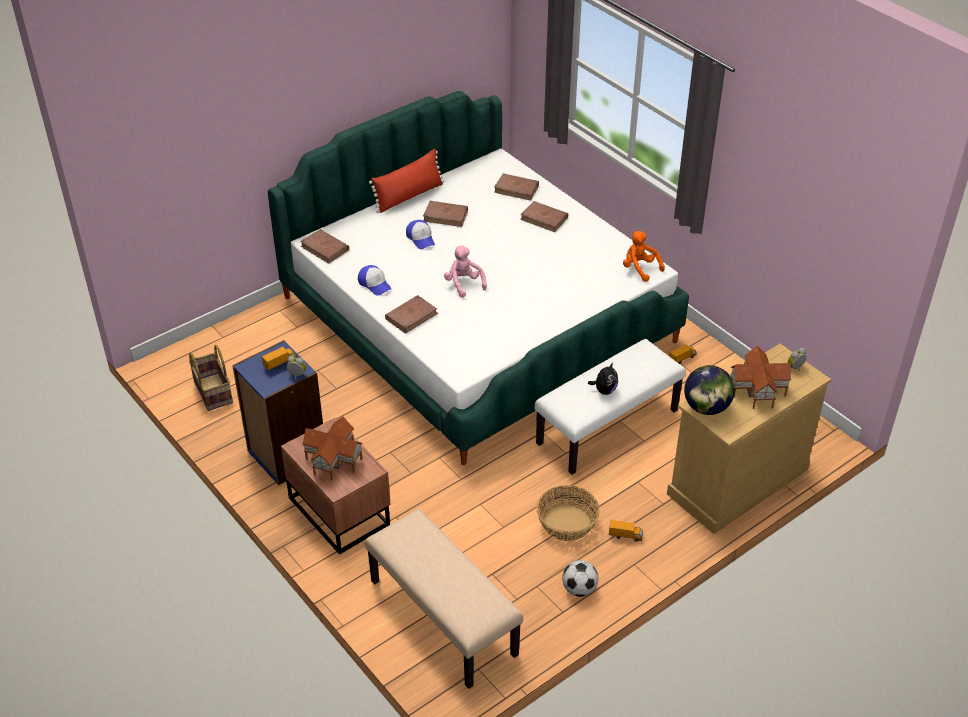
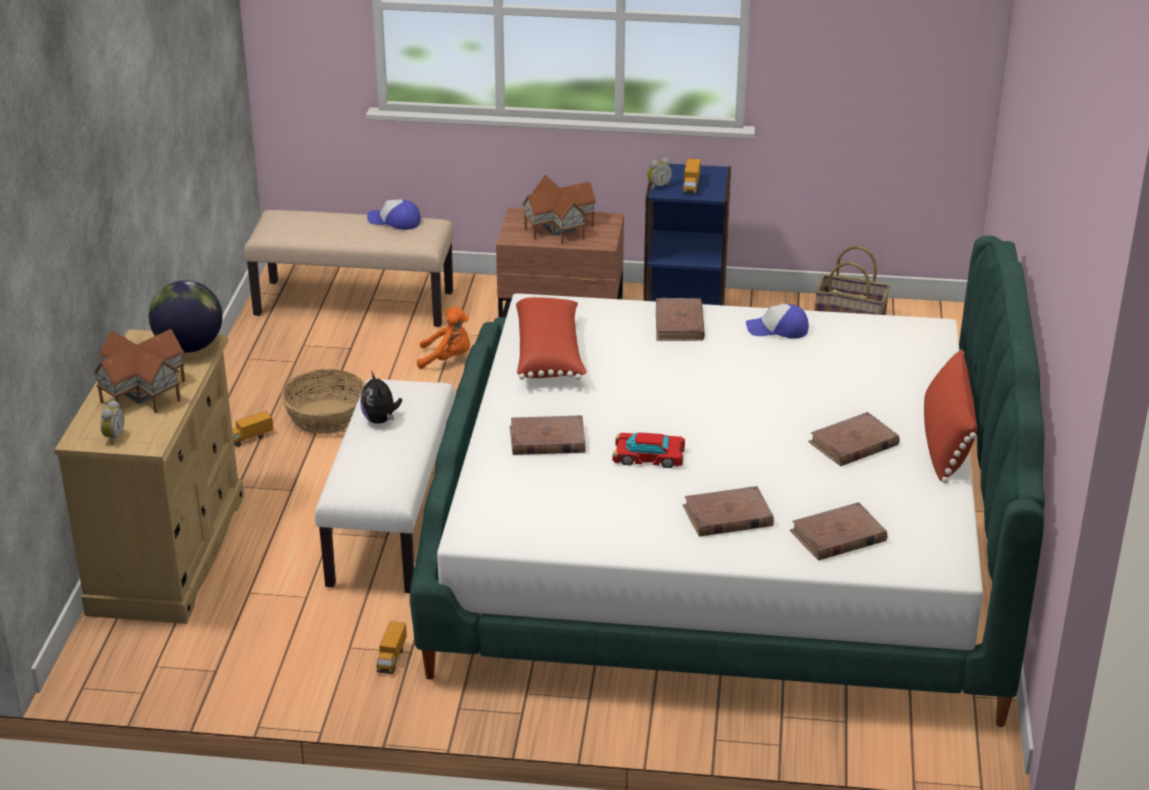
camera: 135 degrees right, 10 degrees down
(325, 248) = (904, 331): brown book -> brown book (547, 440)
(421, 238) = (827, 401): cap -> cap (394, 221)
(464, 284) = (683, 383): pink plush toy -> none
(498, 338) = (550, 354): none -> red pillow
(535, 259) = (648, 457): none -> toy car
(579, 589) = (250, 379): football -> none
(640, 269) = (496, 523): orange plush toy -> orange plush toy (447, 359)

